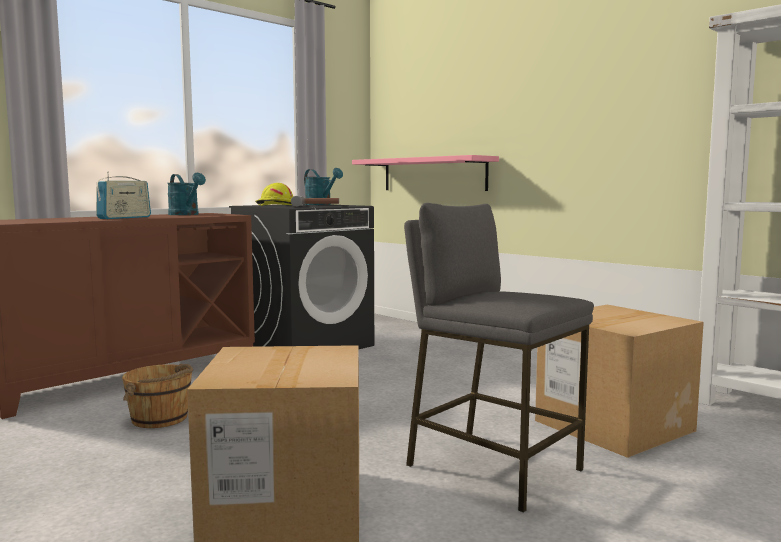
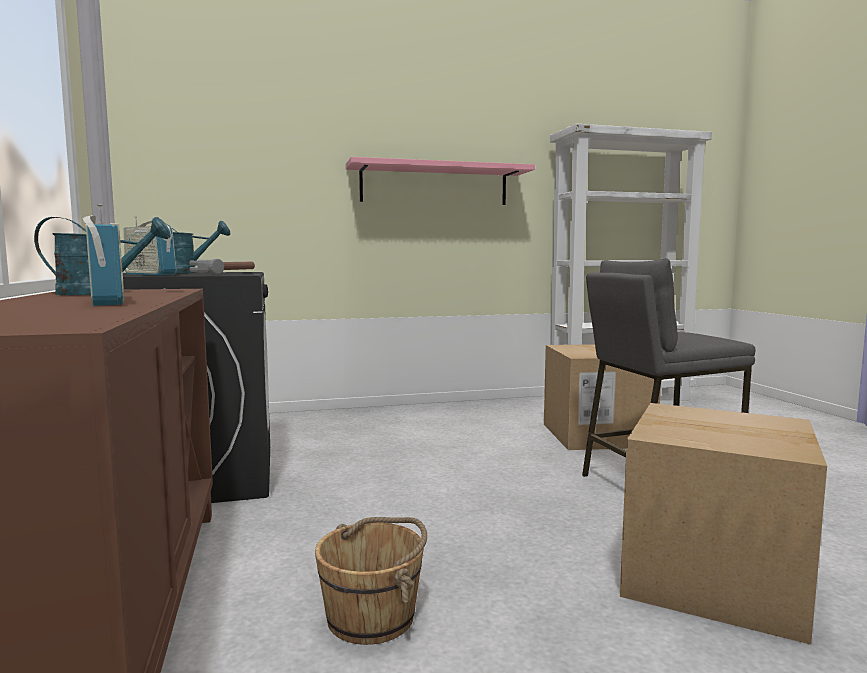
camera: 60 degrees left, 0 degrees up
(274, 205) = (150, 274): yellow hard hat -> radio
(433, 174) = (239, 234): pink shelf -> pink shelf (434, 185)

